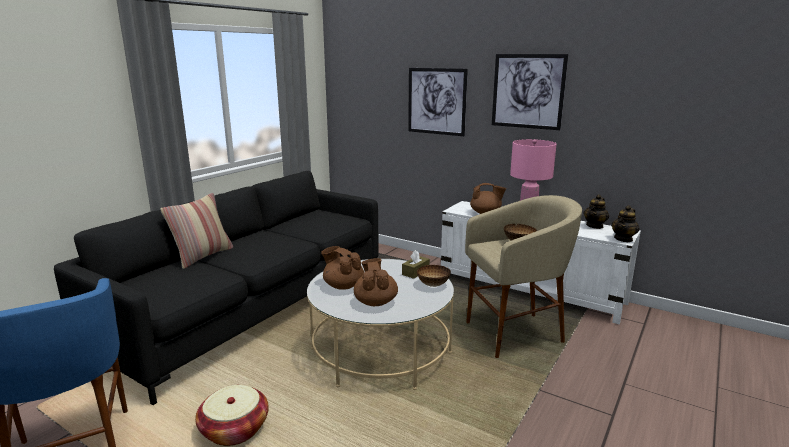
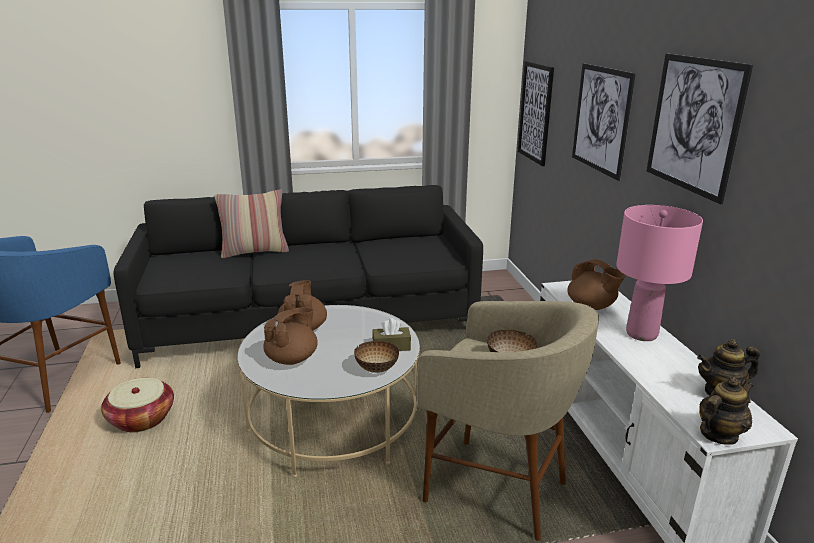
camera: 45 degrees right, 5 degrees up
(353, 108) = (535, 112): none -> picture
(623, 239) = (718, 435): teapot -> teapot turned 150 degrees clockwise

